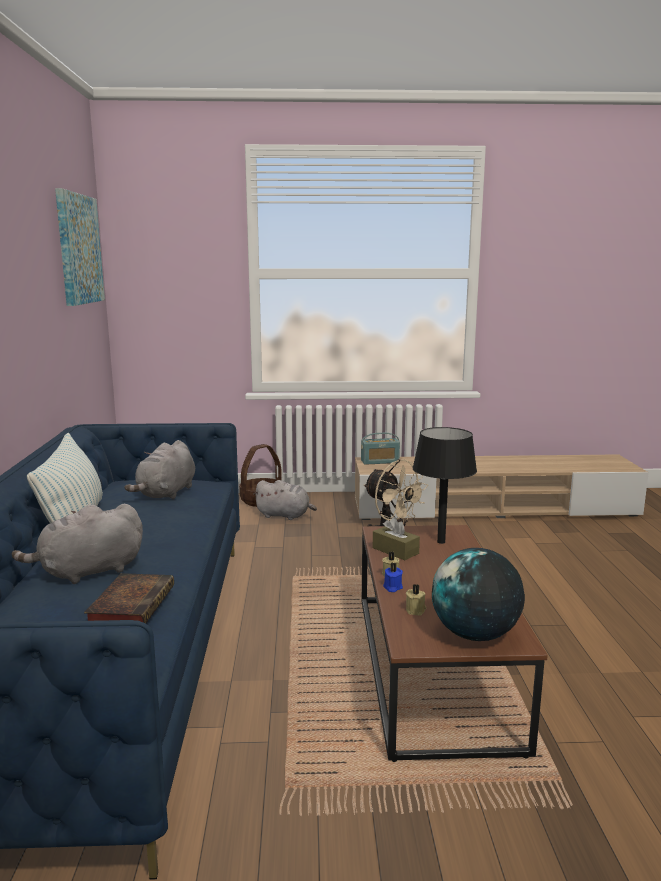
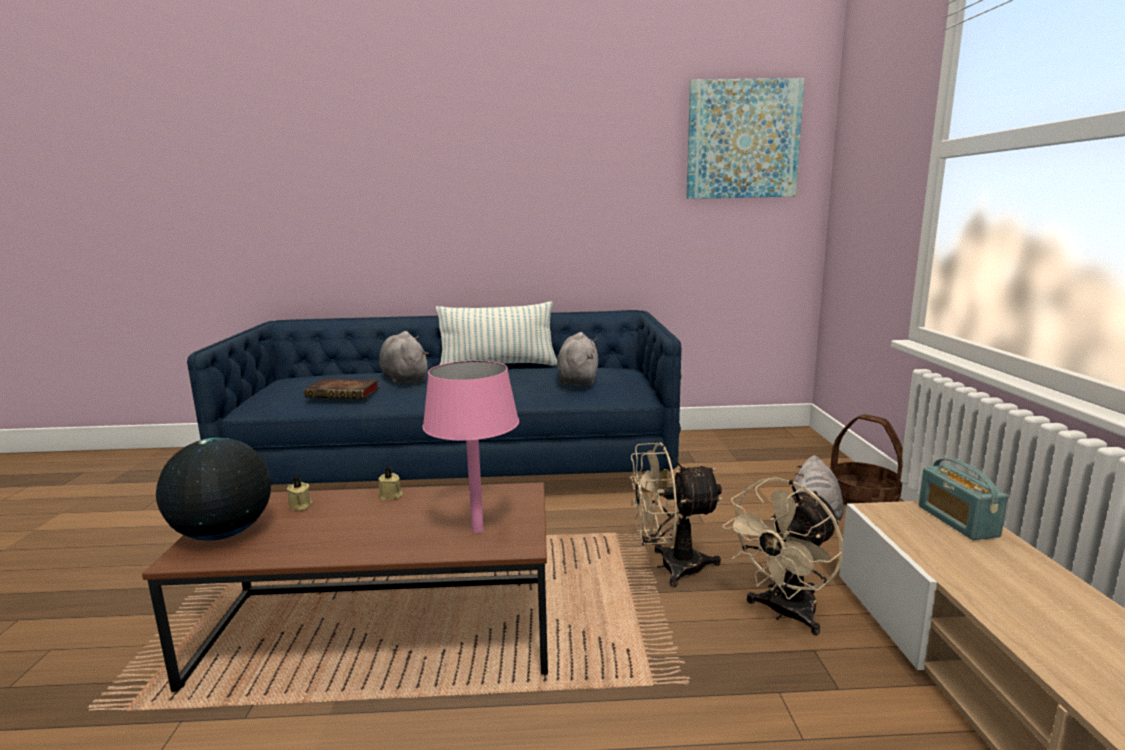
camera: 90 degrees right, 0 degrees up
(166, 493) = (578, 380): grey plush toy -> grey plush toy turned 75 degrees clockwise
(342, 561) = (670, 567): none -> beige fan
(392, 587) = (359, 495): blue candle -> none
(395, 551) = (457, 499): brown tissue box -> none
(441, 542) = (477, 530): black table lamp -> pink table lamp

